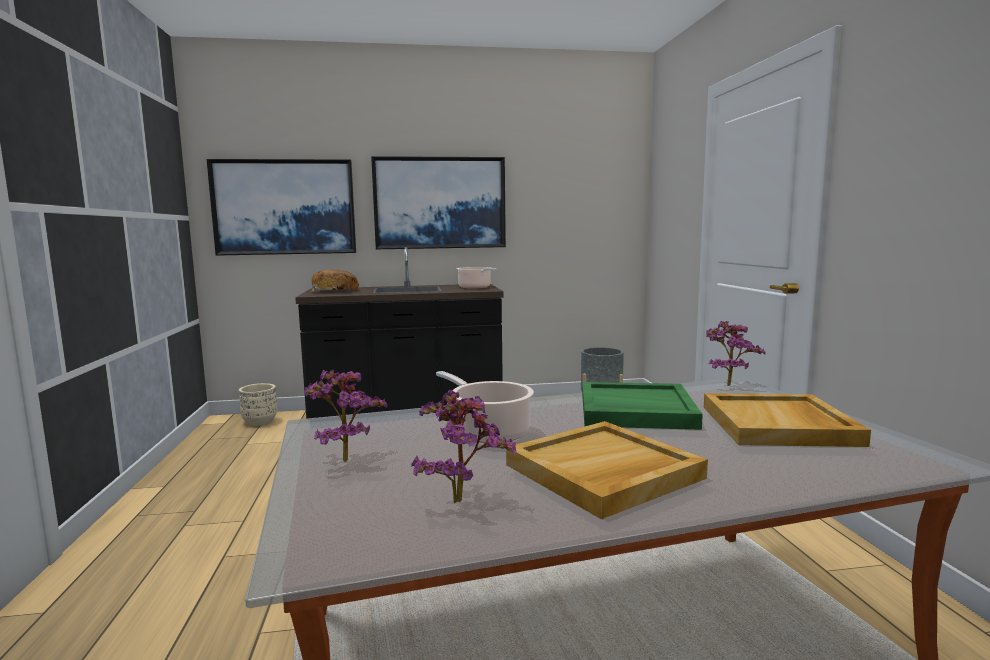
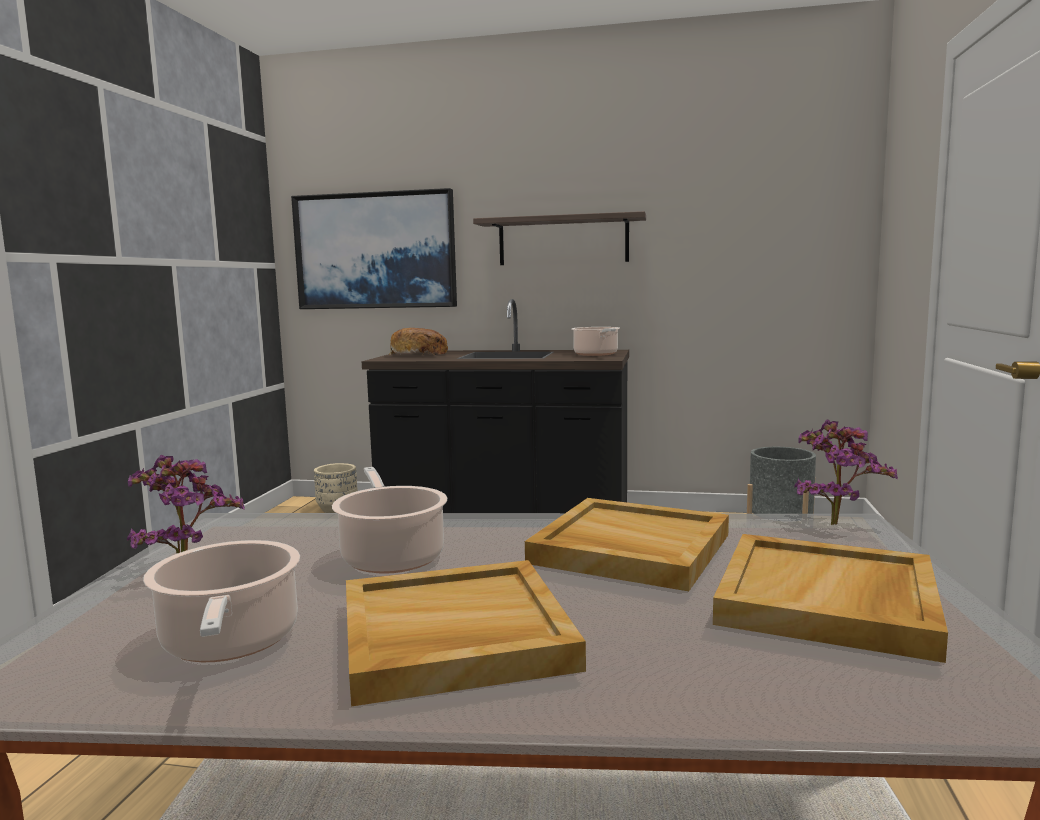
camera: 20 degrees right, 0 degrees up
(440, 203) = (563, 240): picture -> shelf
(460, 498) = (230, 643): potted plant -> cooking pot
(635, 410) = (629, 549): green tray -> beige tray

